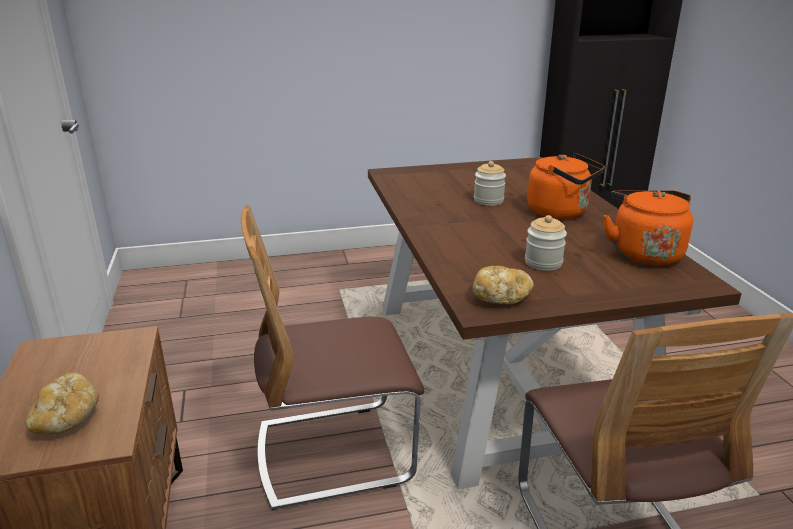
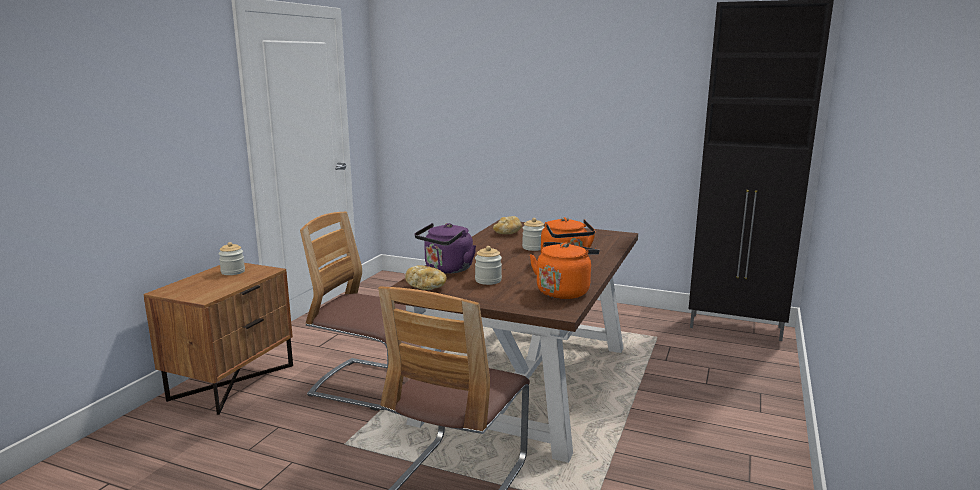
camera: 35 degrees right, 10 degrees down
(67, 420) = (203, 288): bread -> bread (507, 233)
(68, 363) = (233, 272): none -> jar
(465, 261) = (447, 269): none -> purple kettle

